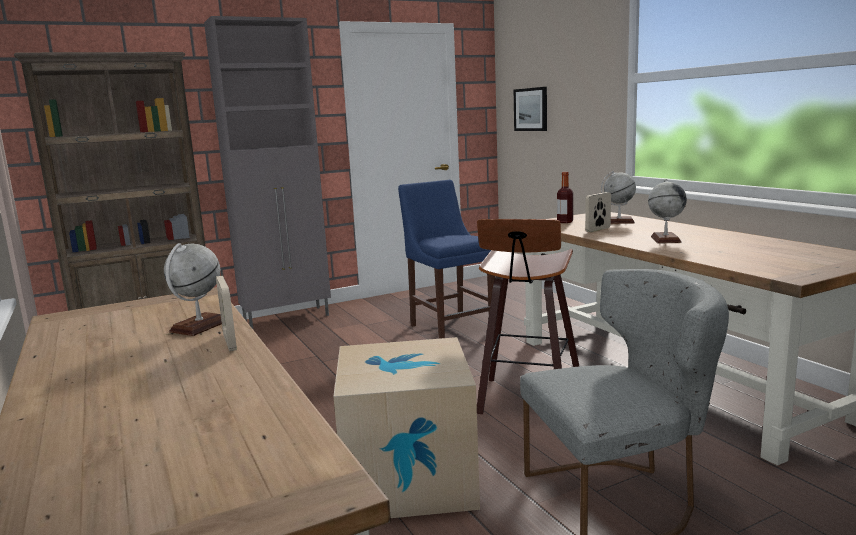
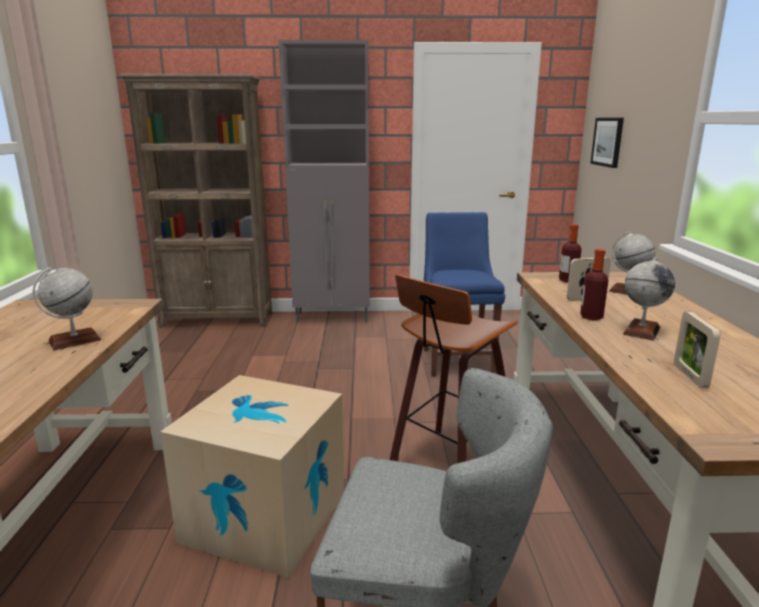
camera: 25 degrees right, 5 degrees up
(229, 342) = (58, 366): picture frame -> picture frame (690, 376)
(620, 238) = (591, 317): none -> bottle

